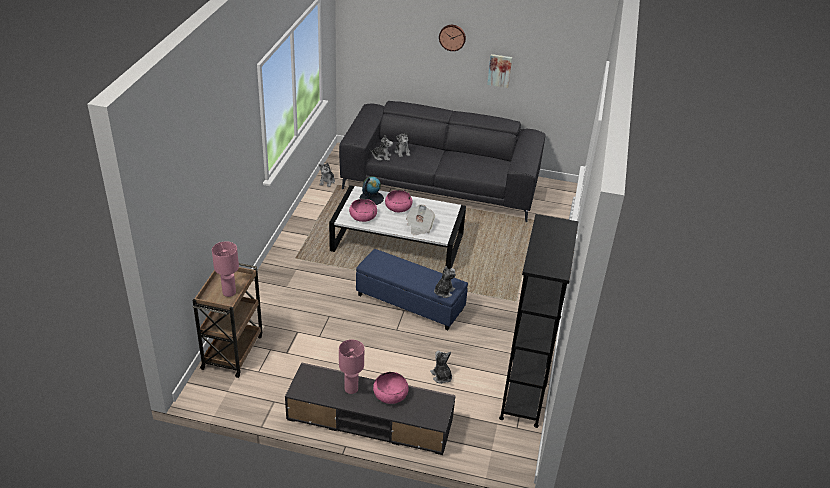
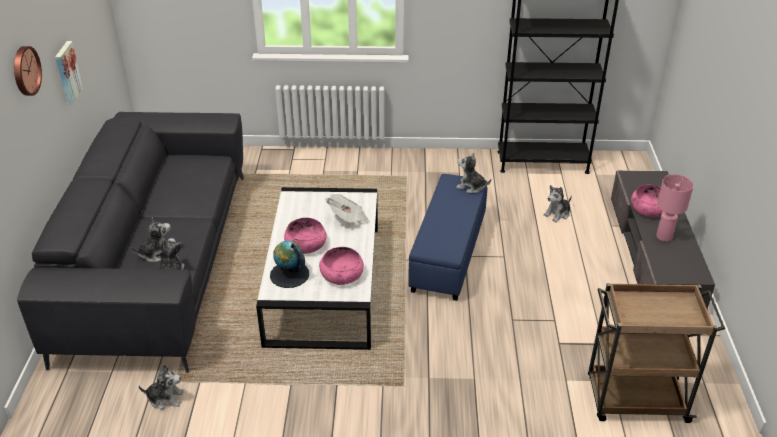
camera: 100 degrees left, 0 degrees up
(229, 293) = (666, 304): pink table lamp -> none

